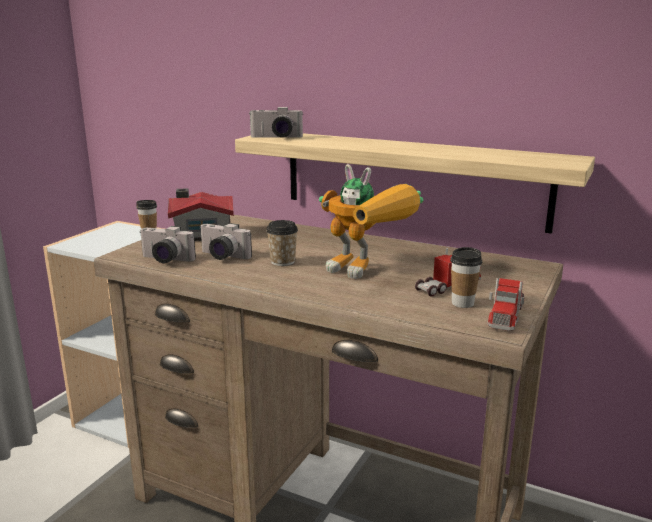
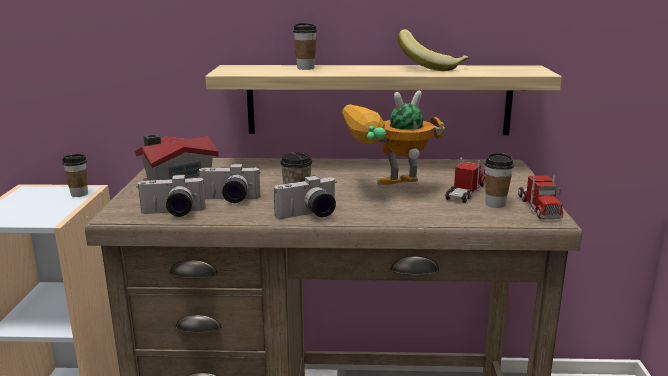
camera: 25 degrees left, 0 degrees up
(276, 138) = (246, 71): camera -> camera (309, 215)
(333, 139) = (305, 68): none -> cup
(368, 272) = (386, 191): toy robot -> toy robot turned 150 degrees clockwise
(458, 149) = (431, 68): none -> banana

